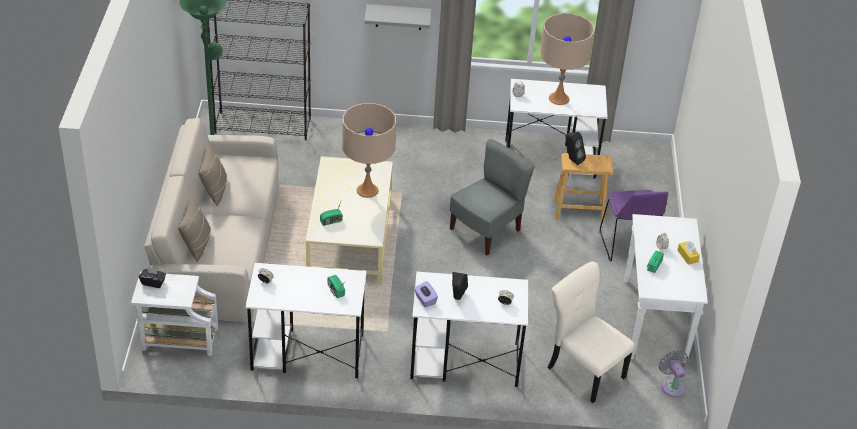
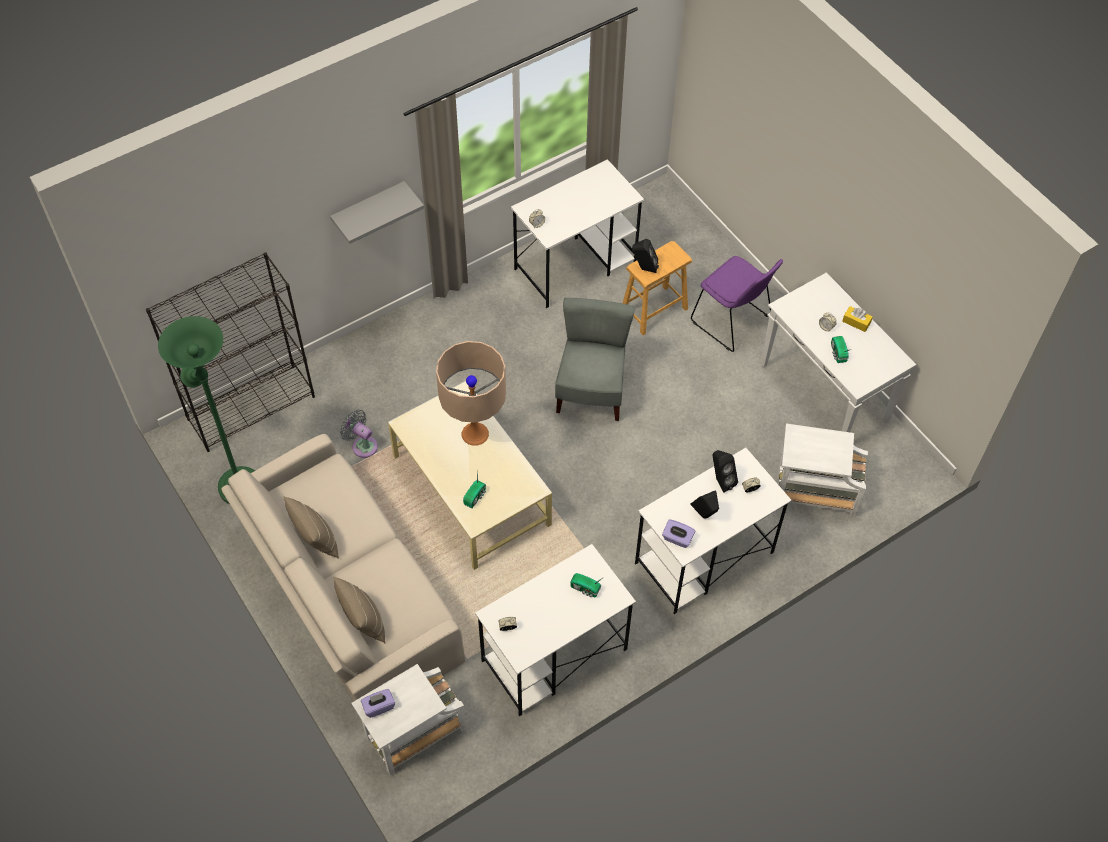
camera: 35 degrees left, 15 degrees up
(153, 282) = (379, 706): black tissue box -> purple tissue box
(489, 287) = (721, 481): none -> black speaker
(559, 98) = (579, 203): beige table lamp -> none
(584, 370) = (813, 492): beige chair -> white side table
(672, 385) = (896, 455): grey fan -> grey fan (362, 445)

